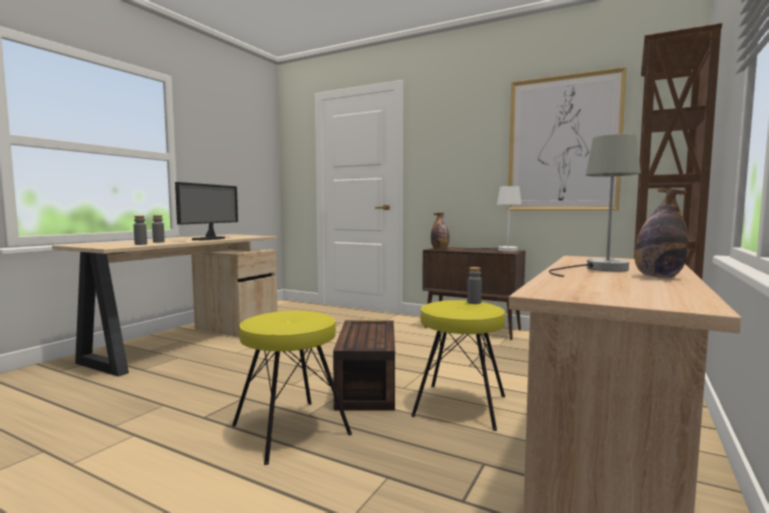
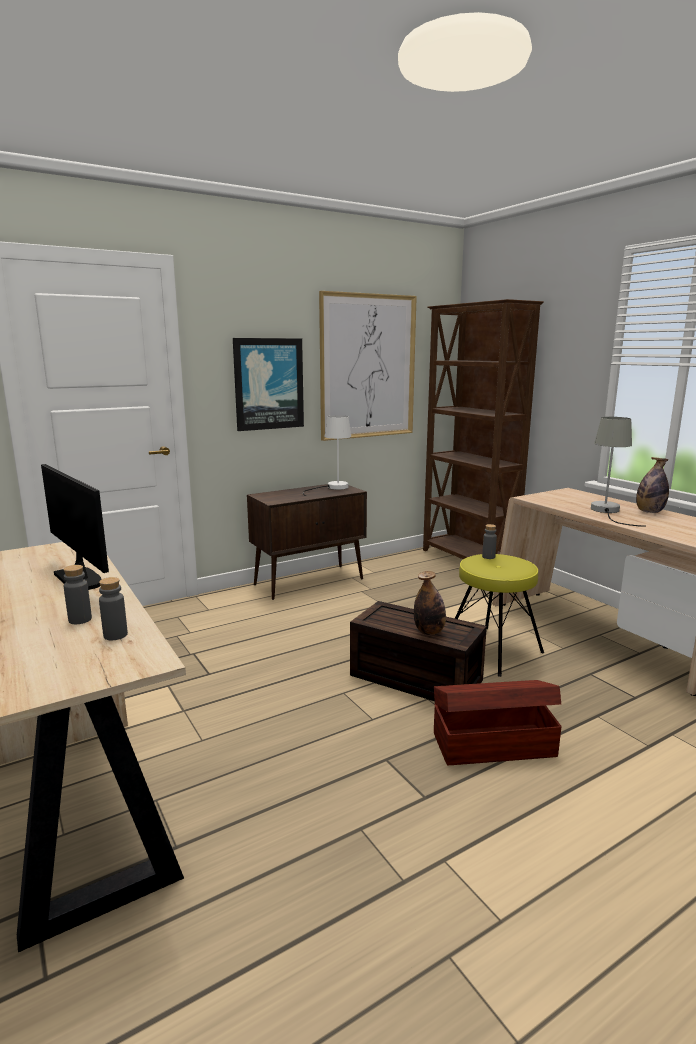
camera: 60 degrees left, 10 degrees up
(290, 429) = (492, 743): yellow stool -> brown storage box
(440, 249) = (278, 500): bottle -> bottle (429, 632)
(463, 162) = (268, 384): none -> picture

